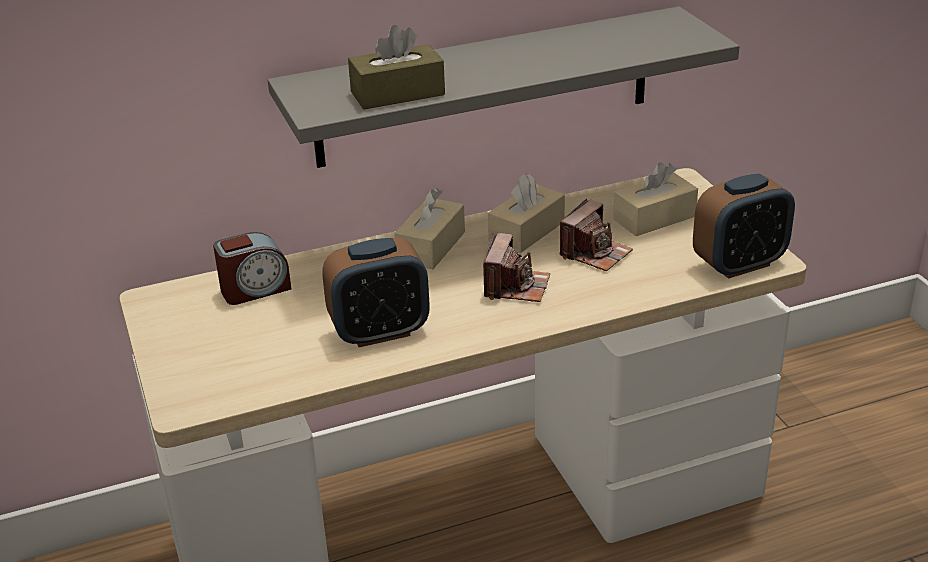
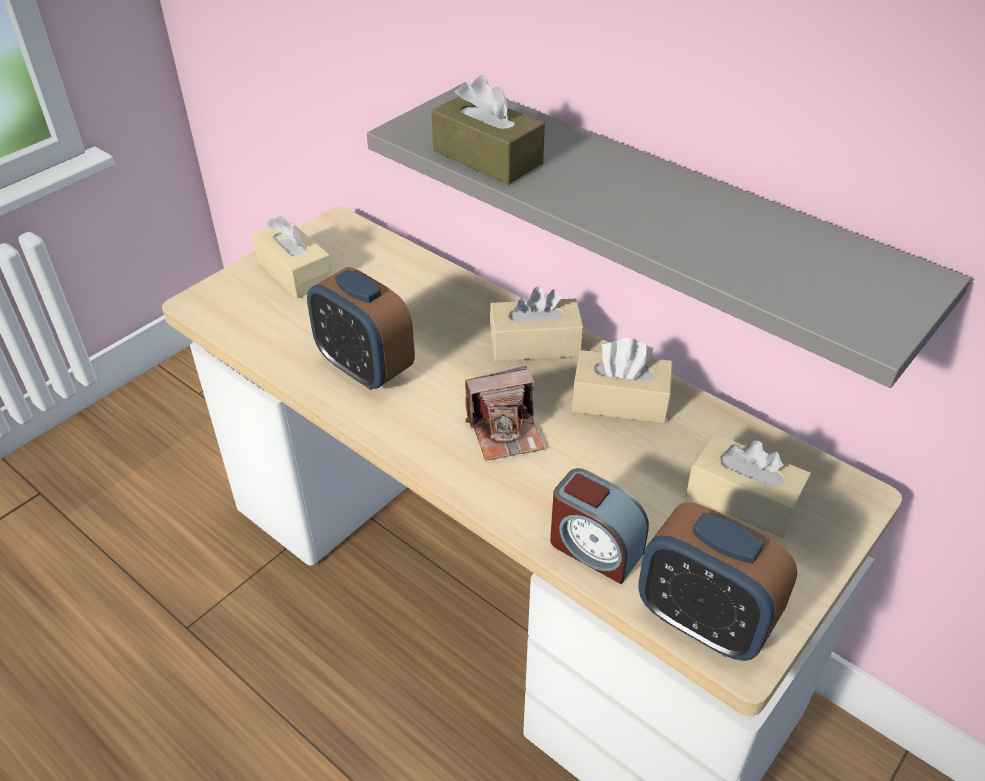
camera: 60 degrees right, 10 degrees up
(201, 339) = (295, 272): none -> beige tissue box
(255, 289) = (385, 269): alarm clock -> alarm clock (594, 548)
(595, 253) = (619, 472): camera -> none

